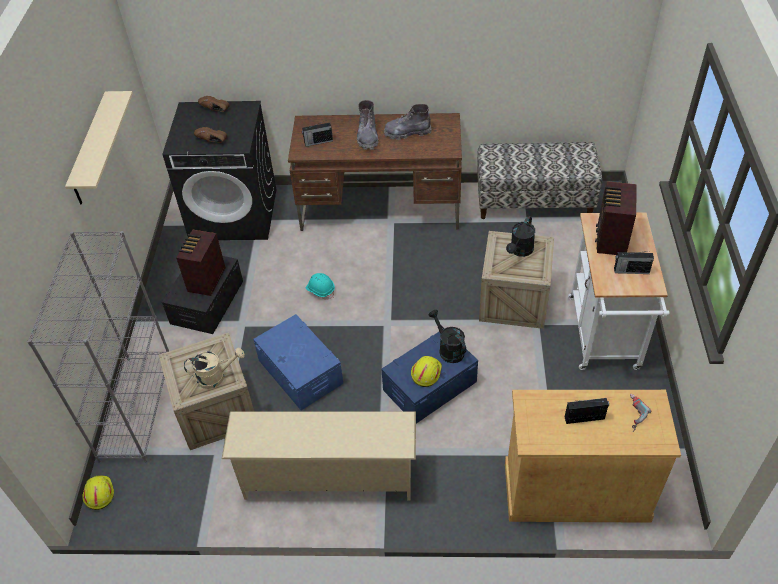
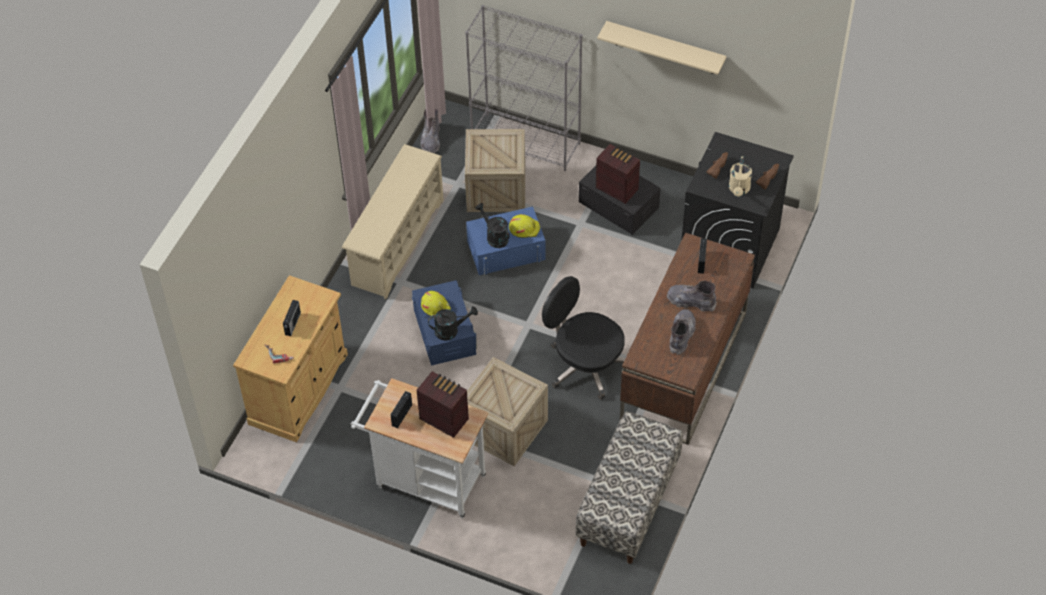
camera: 110 degrees right, 5 degrees up
(98, 493) = (459, 112): yellow hard hat -> yellow hard hat (524, 228)
(153, 506) = (431, 139): none -> grey boot
(216, 377) = (483, 158): beige watering can -> beige watering can (739, 190)
(320, 290) = (592, 287): turquoise hard hat -> none
(412, 268) = (585, 365): none -> black office chair
(520, 251) = (509, 397): black watering can -> black watering can (494, 236)

